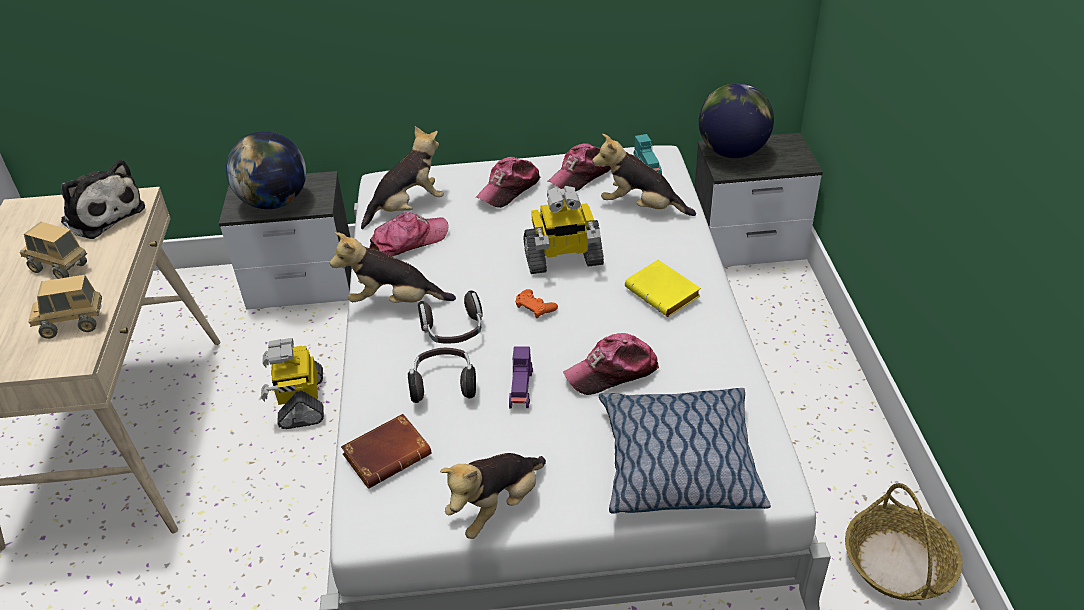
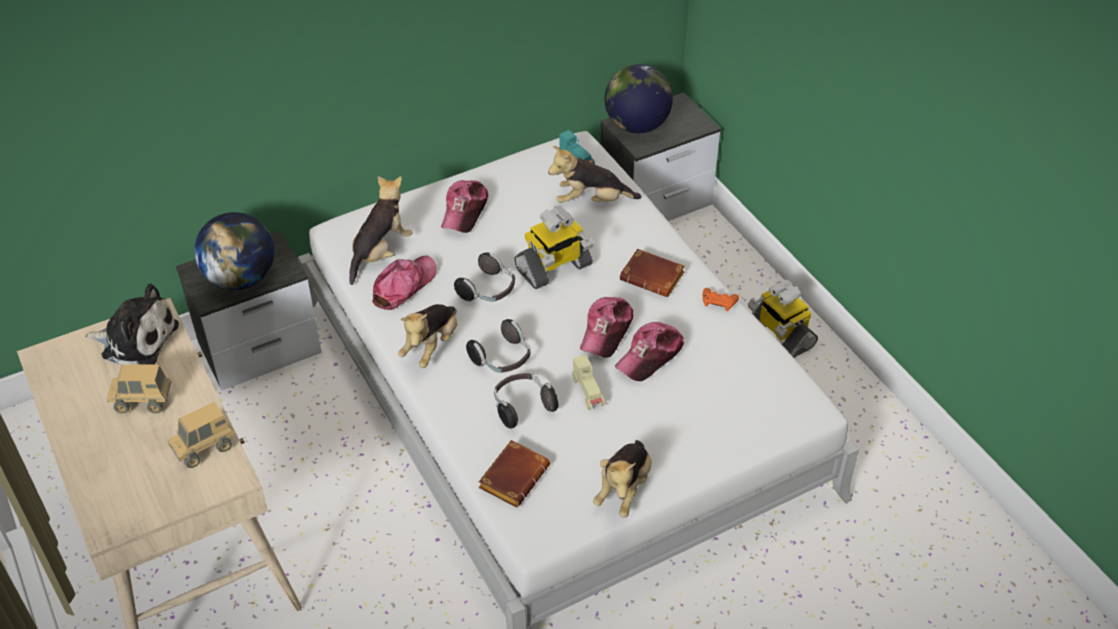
camera: 25 degrees left, 5 degrees up
(300, 401) = (336, 461): toy robot -> toy robot (780, 335)
(395, 302) = (431, 346): plush toy -> plush toy turned 45 degrees counterclockwise
(484, 265) = (488, 291): none -> headphones
(521, 390) = (588, 392): purple toy car -> beige toy car
(535, 307) = (557, 318): orange game controller -> orange game controller (718, 302)
(581, 175) = (523, 182): cap -> cap (606, 331)
(665, 293) = (654, 277): yellow book -> brown book
(677, 464) = (737, 414): pillow -> none
(898, 563) = (887, 441): basket -> none

